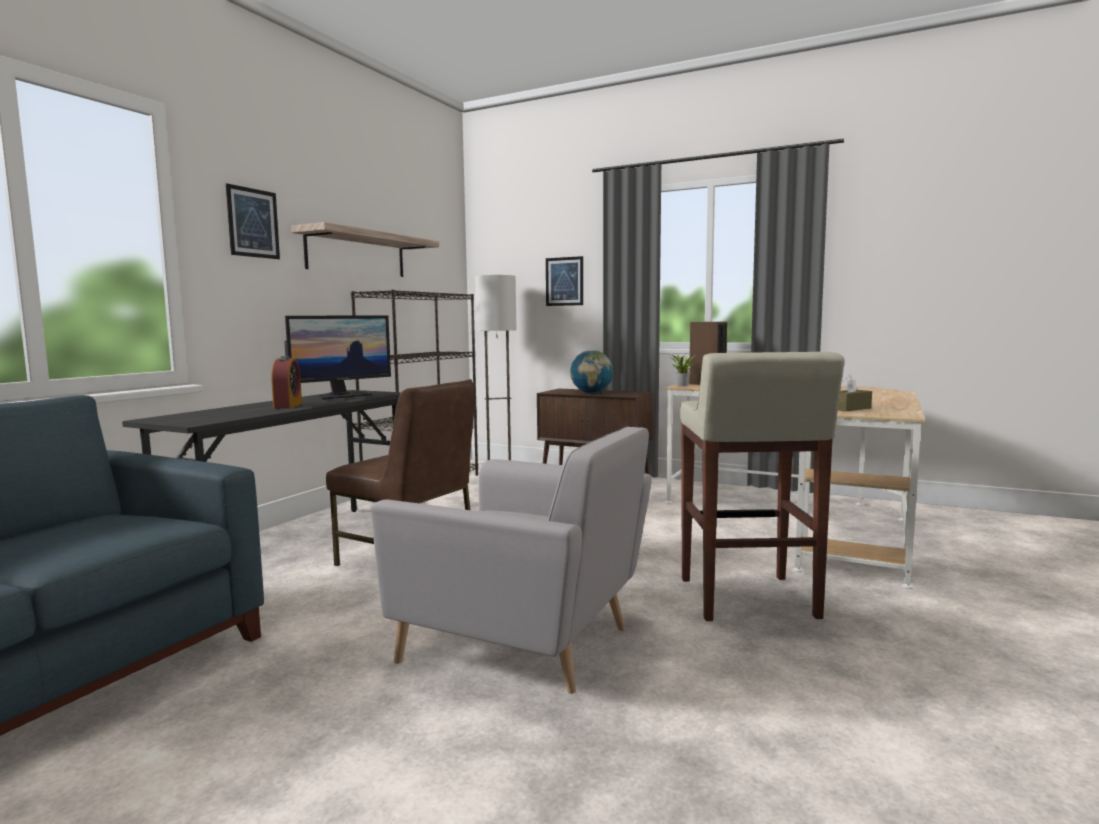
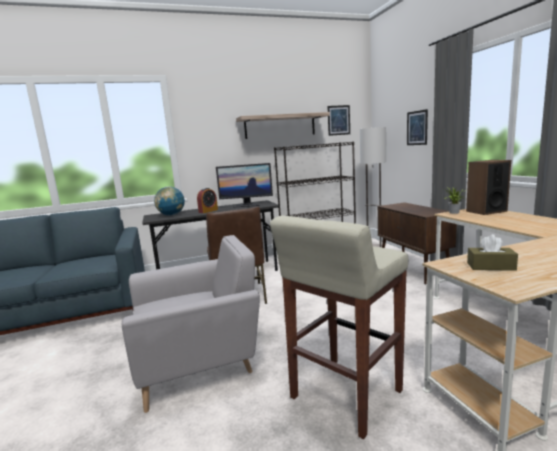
camera: 45 degrees right, 5 degrees up
(253, 223) = (214, 120): picture -> picture (338, 120)
(526, 641) = (200, 363): grey armchair -> grey armchair turned 90 degrees counterclockwise
(591, 393) = (409, 209): globe -> globe (171, 215)

